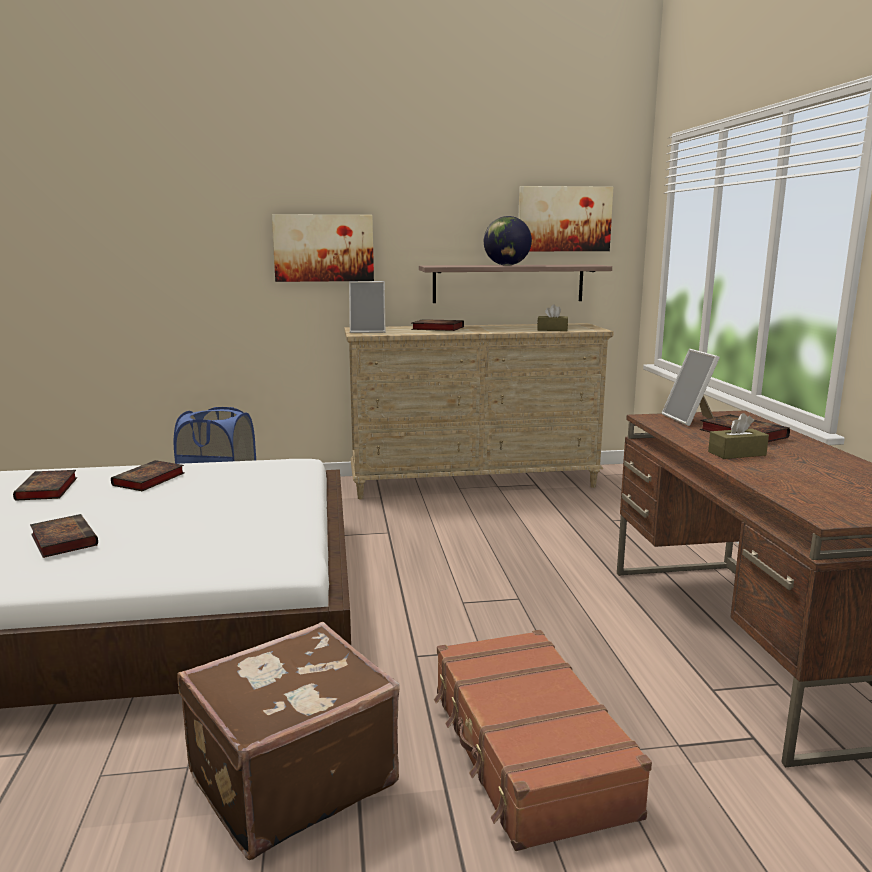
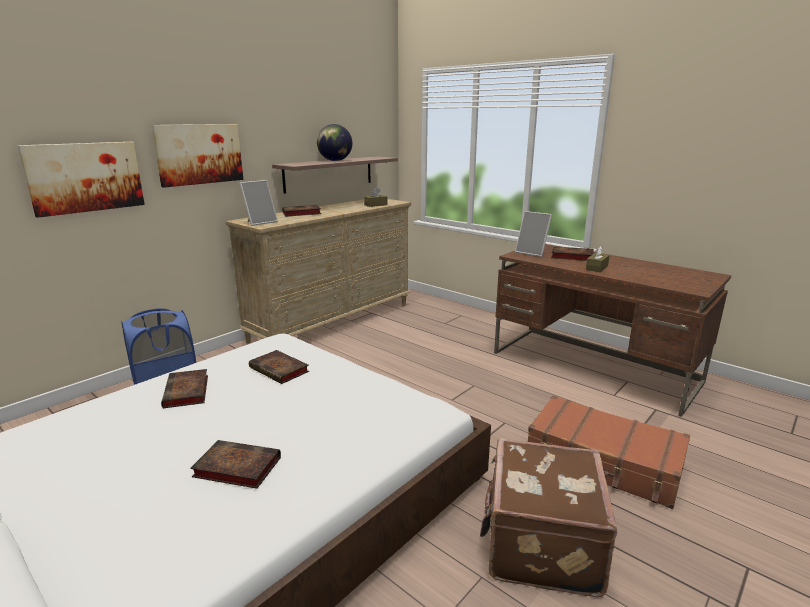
camera: 40 degrees left, 5 degrees up
(47, 490) = (99, 436): book -> book (280, 370)
(564, 219) = (357, 125): picture -> picture (85, 177)

